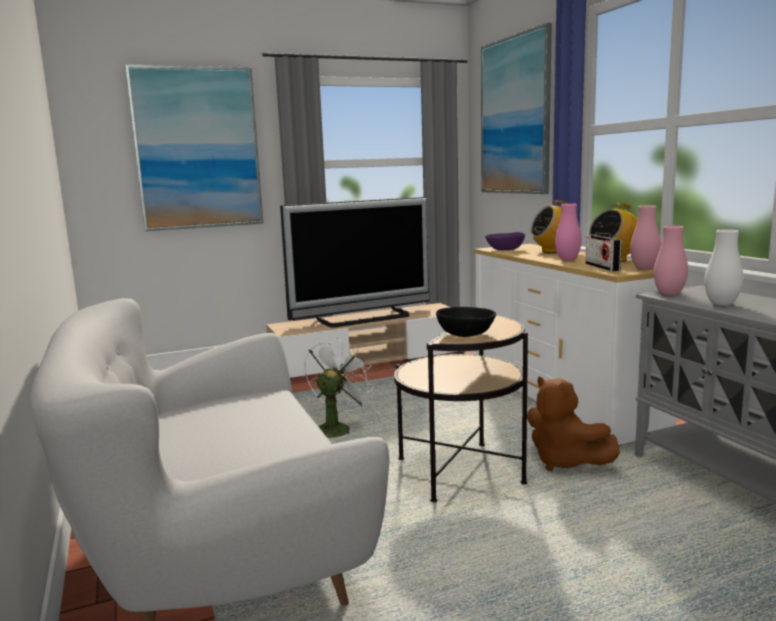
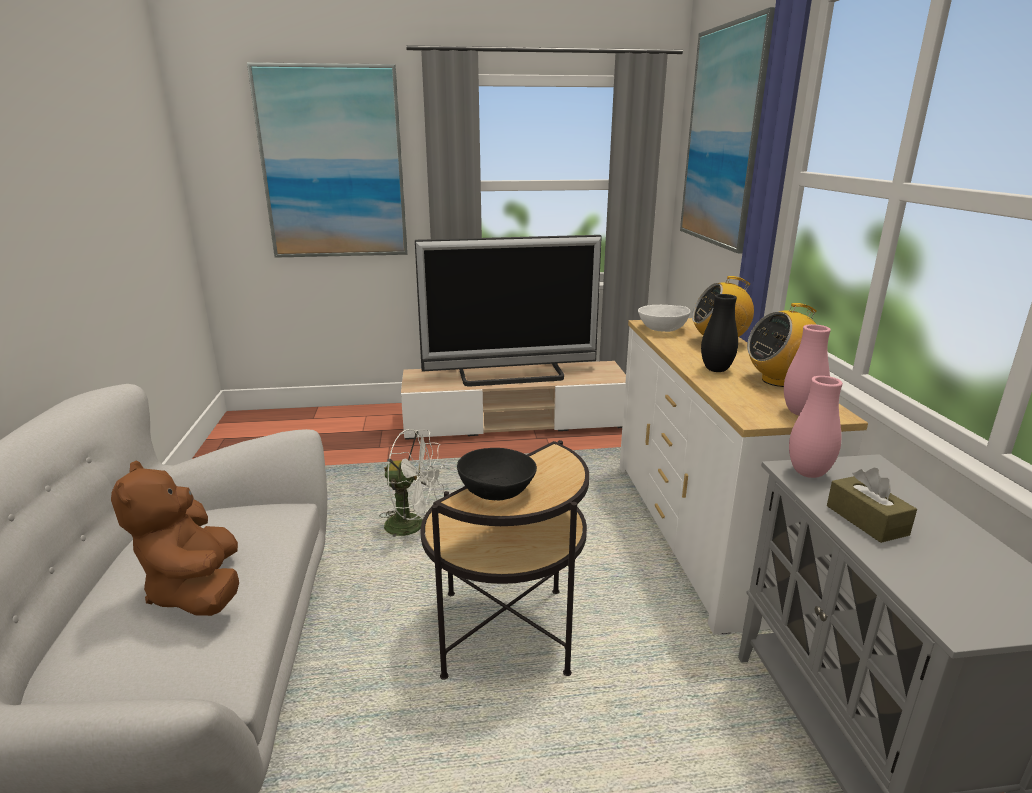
camera: 15 degrees right, 10 degrees up
(336, 428) = (413, 526): white fan -> white fan turned 60 degrees clockwise
(505, 249) = (662, 329): purple bowl -> white bowl
(564, 462) = (640, 647): brown plush toy -> brown plush toy (197, 590)
(567, 260) = (716, 370): pink vase -> black vase
(602, 267) = (745, 398): radio -> none
(721, 304) = (866, 520): white vase -> brown tissue box

